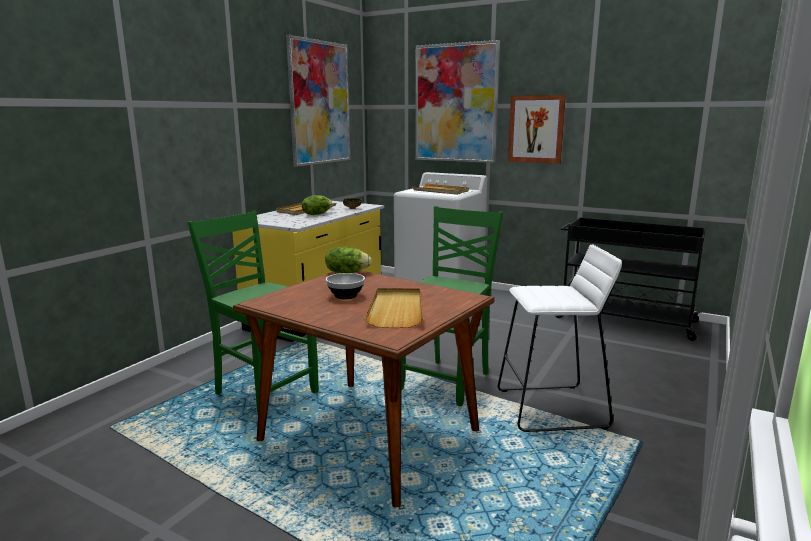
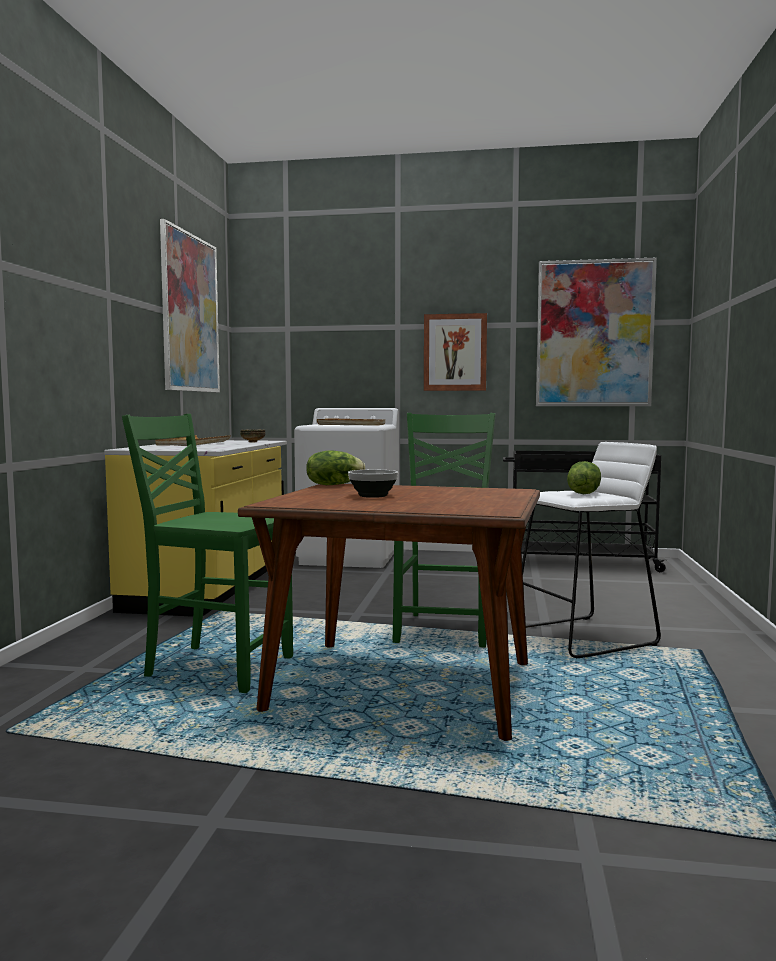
camera: 20 degrees left, 10 degrees down
(317, 214) = (217, 445): lettuce -> lettuce (583, 493)
(396, 310) = (456, 499): beige tray -> none
(455, 103) = (354, 324): picture -> picture (594, 333)

